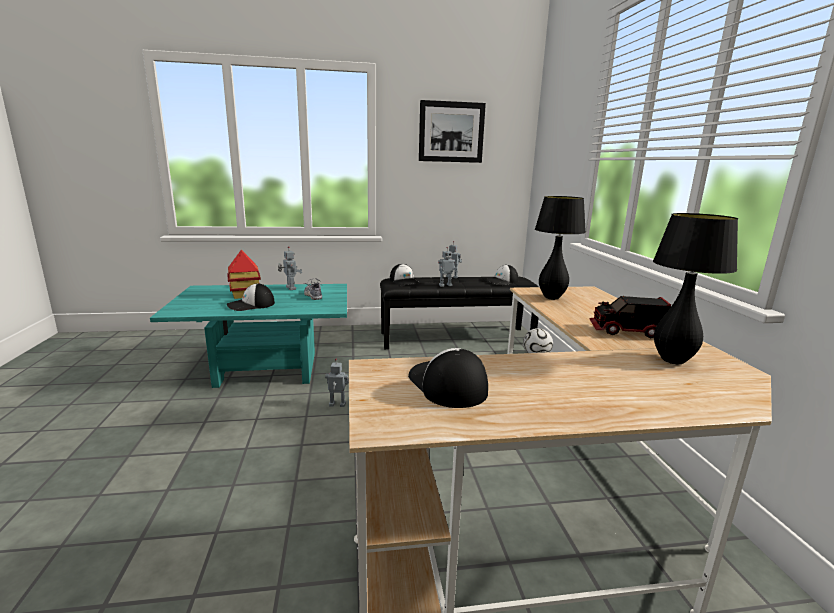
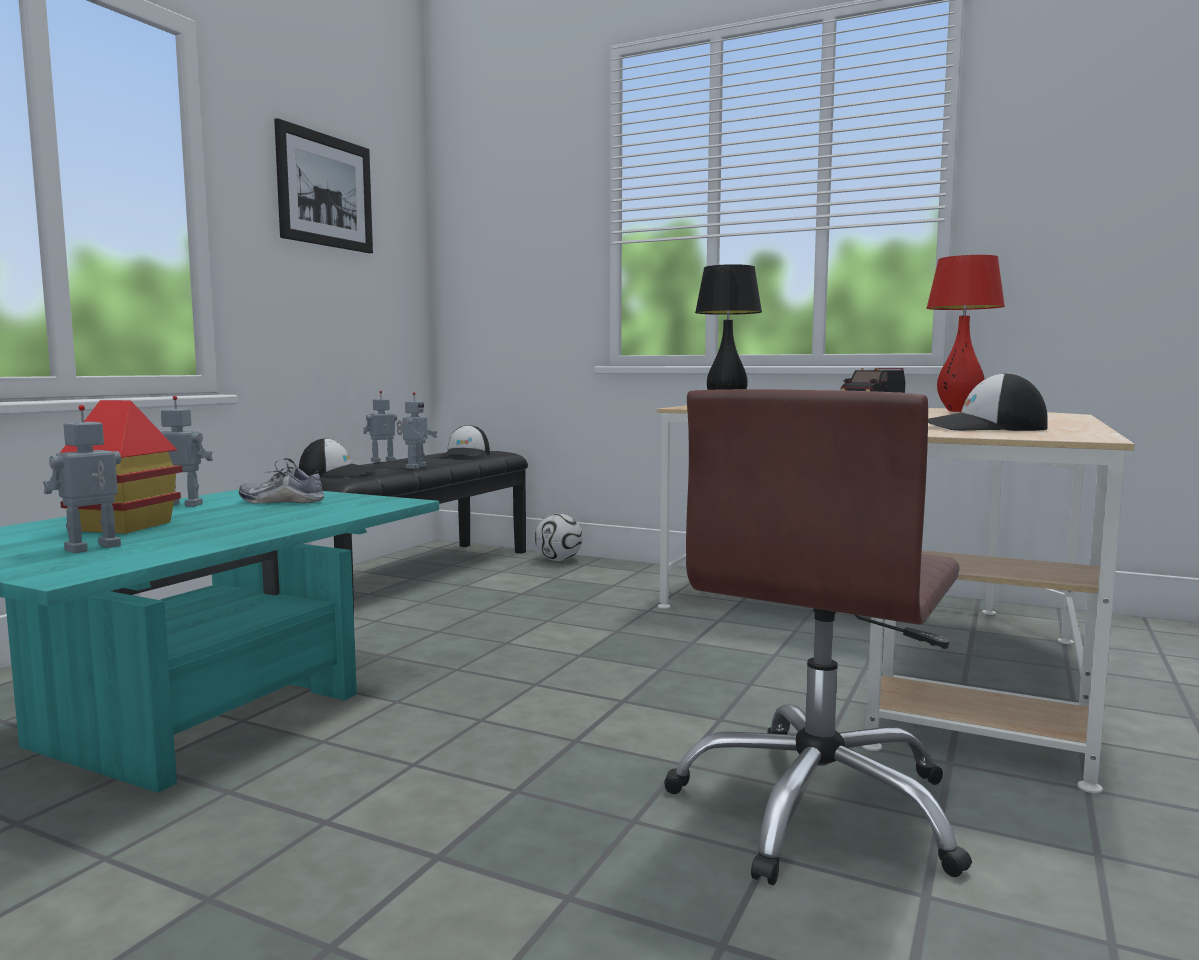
camera: 55 degrees left, 10 degrees down
(251, 305) = (219, 529): cap -> none
(270, 536) = (818, 808): none -> brown office chair
(337, 405) = (484, 690): toy robot -> toy robot (94, 548)
(673, 360) = (959, 411): black table lamp -> red table lamp

